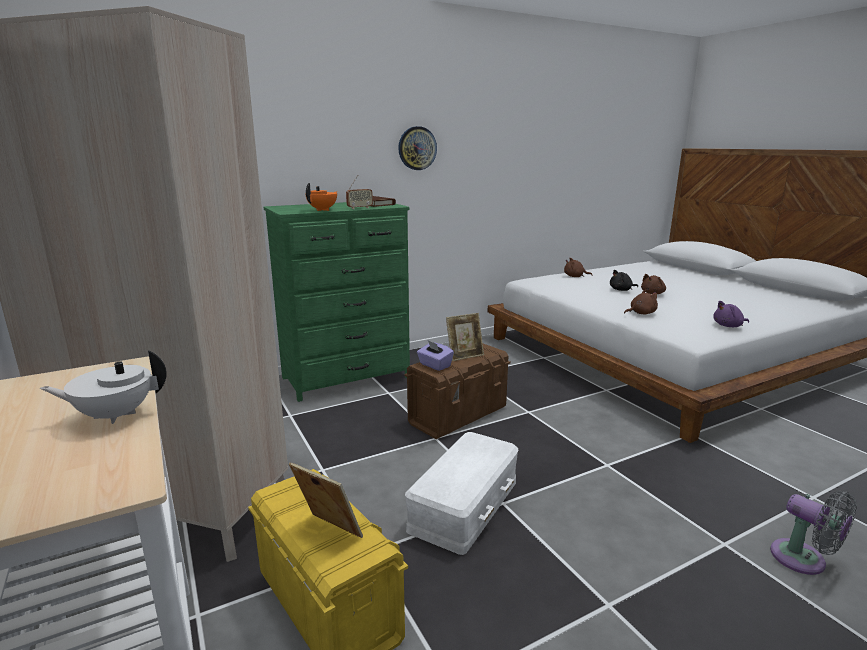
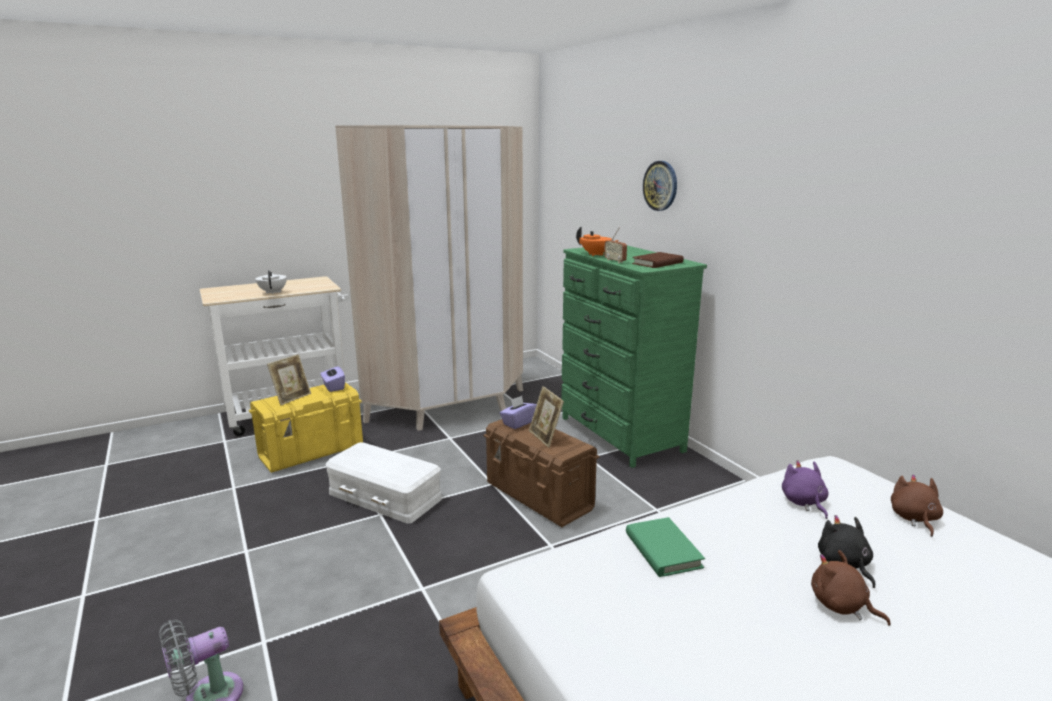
camera: 90 degrees right, 0 degrees up
(289, 494) = (333, 387): none -> purple tissue box
(417, 148) = (762, 207): wall clock -> wall clock (660, 186)
(641, 313) = (663, 550): brown plush toy -> green book
(729, 326) = (604, 647): purple plush toy -> purple plush toy (804, 502)

